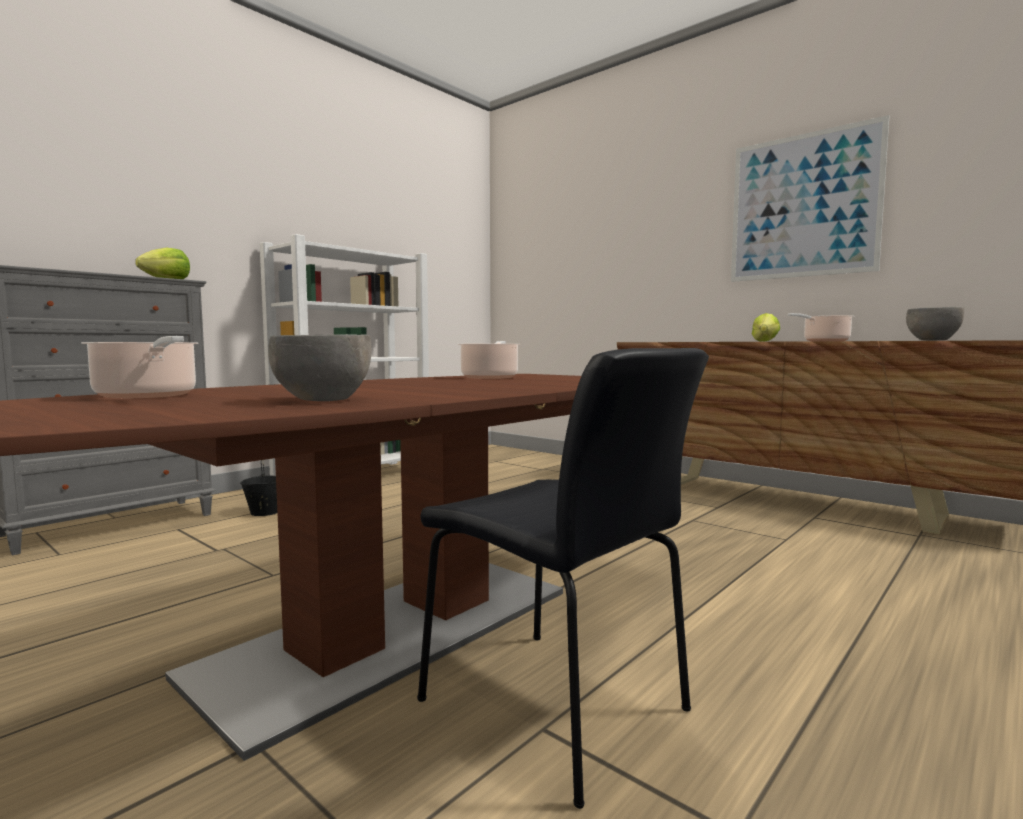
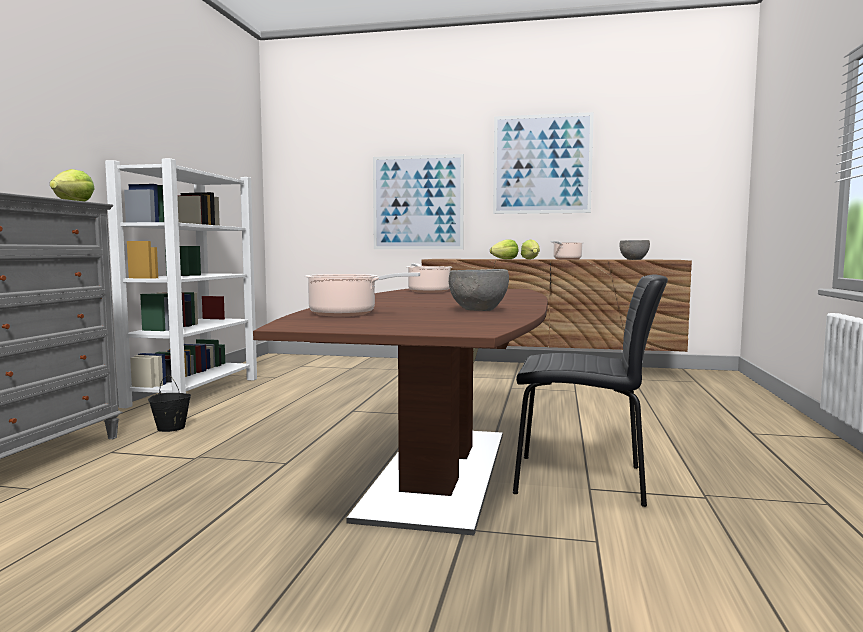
camera: 30 degrees left, 0 degrees up
(639, 273) = (418, 202): none -> picture
(726, 341) = (505, 259): none -> lettuce

